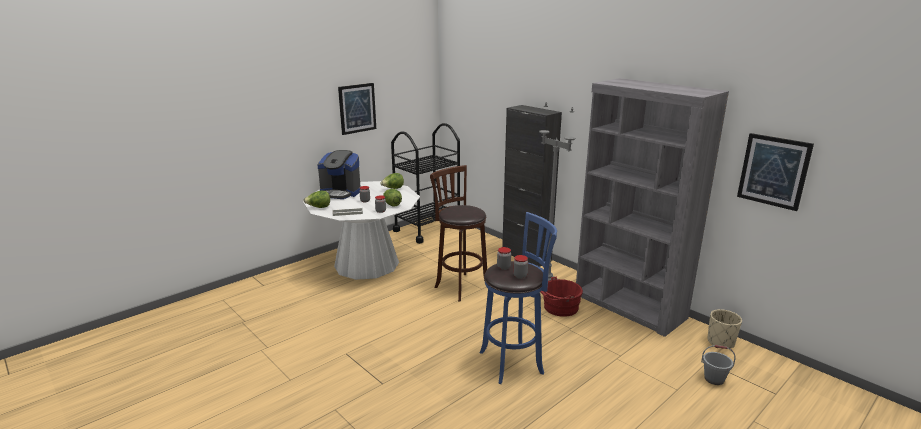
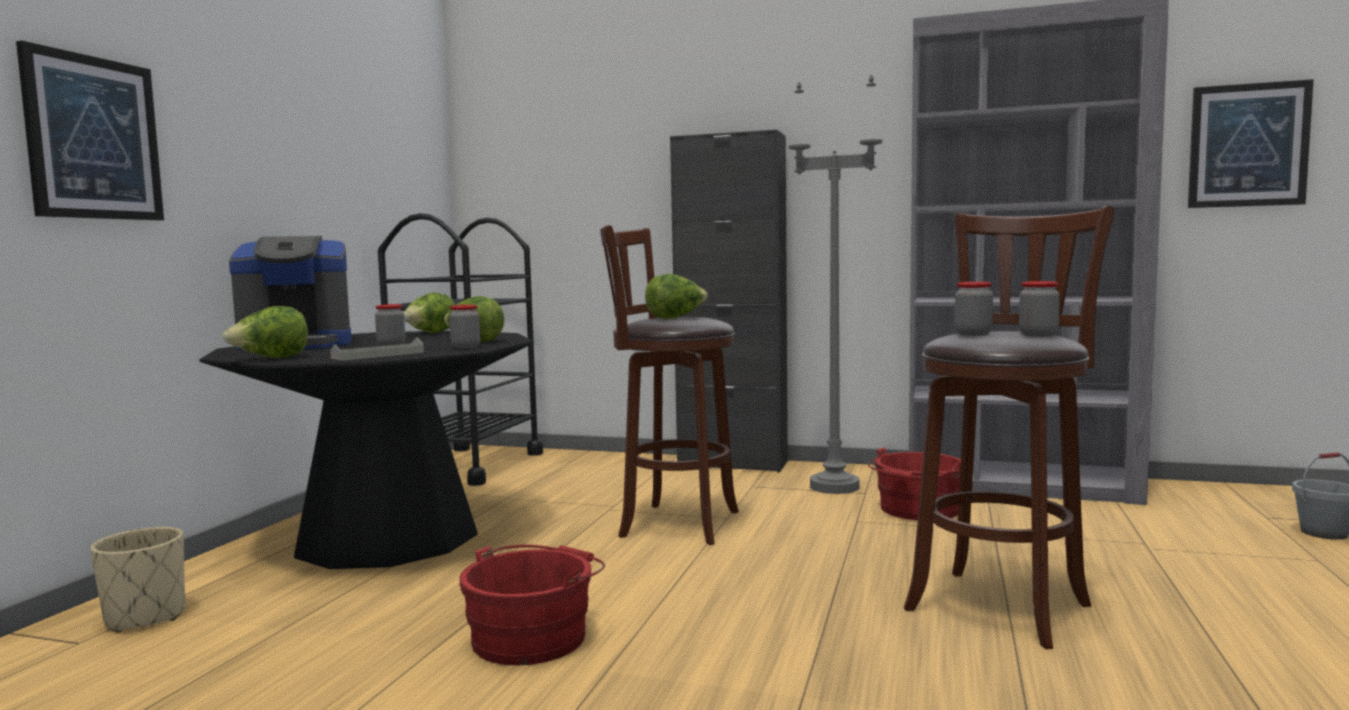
camera: 30 degrees left, 15 degrees down
(357, 108) = (304, 148): picture -> picture (93, 138)
(365, 323) = (534, 636): none -> red bucket
(366, 264) = (388, 537): white dining table -> black dining table
(461, 210) = (676, 318): none -> lettuce
(514, 362) = (1001, 604): blue stool -> brown stool
(720, 342) = (1226, 492): beige planter -> beige planter (145, 618)

